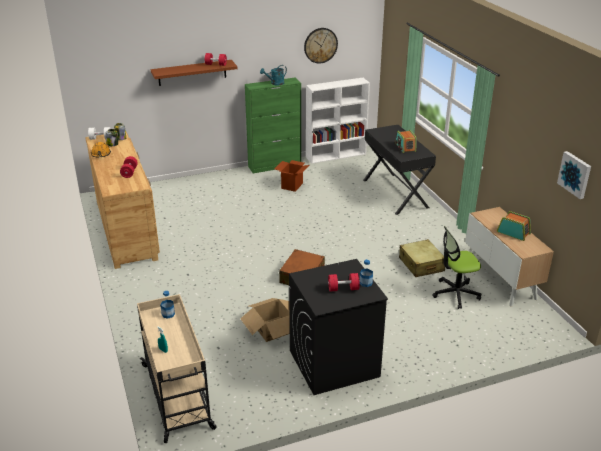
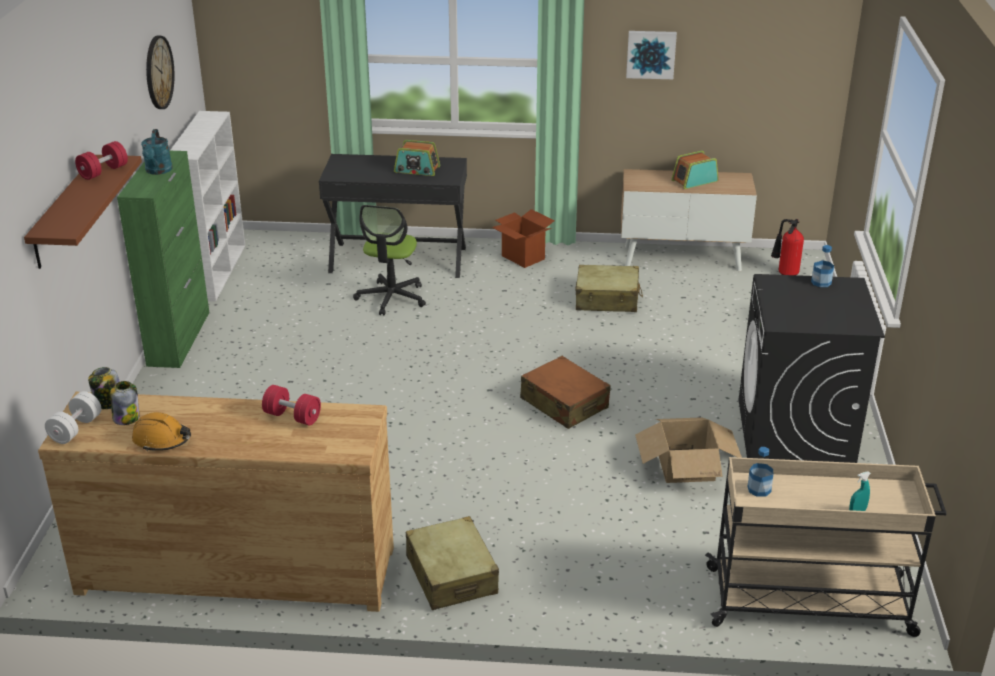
camera: 65 degrees left, 0 degrees up
(146, 280) = (451, 575): none -> beige suitcase
(292, 185) = (273, 340): cardboard box -> cardboard box (522, 257)
(343, 289) = (827, 301): red dumbbell -> none
(455, 293) = (691, 297): office chair -> office chair (391, 298)
(527, 325) = (784, 274): none -> fire extinguisher
(575, 174) = (768, 58): picture -> picture (651, 54)

